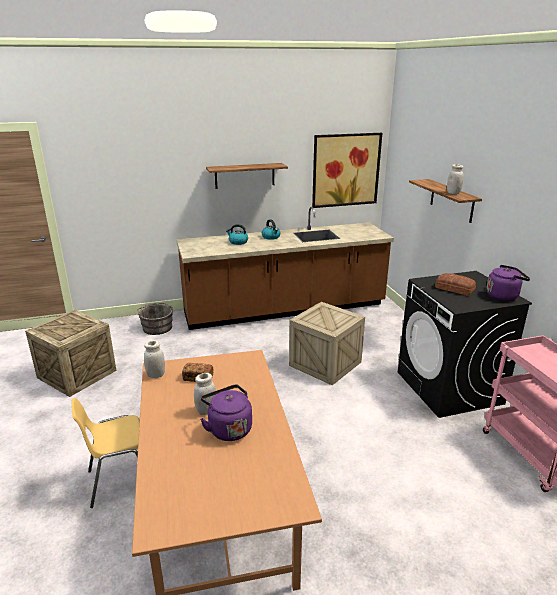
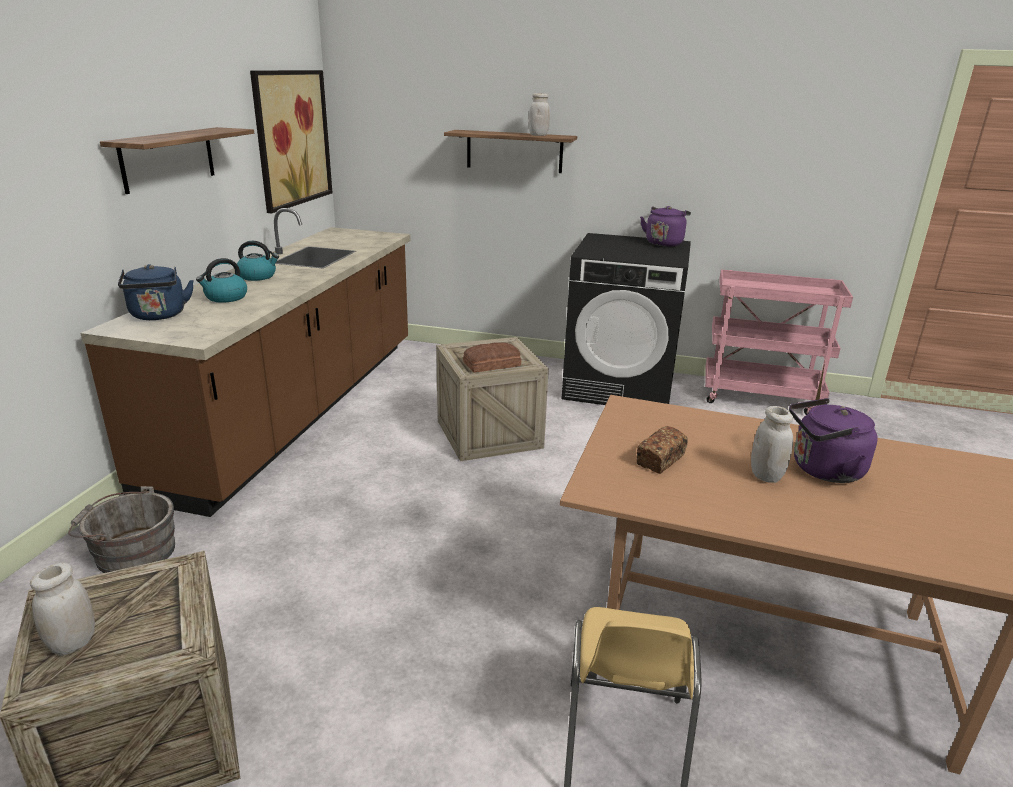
camera: 60 degrees left, 0 degrees up
(156, 375) = (620, 495): white jar -> white jar (73, 643)
(205, 241) = (158, 316): none -> blue kettle
(455, 289) = (625, 250): bread -> bread (492, 364)

